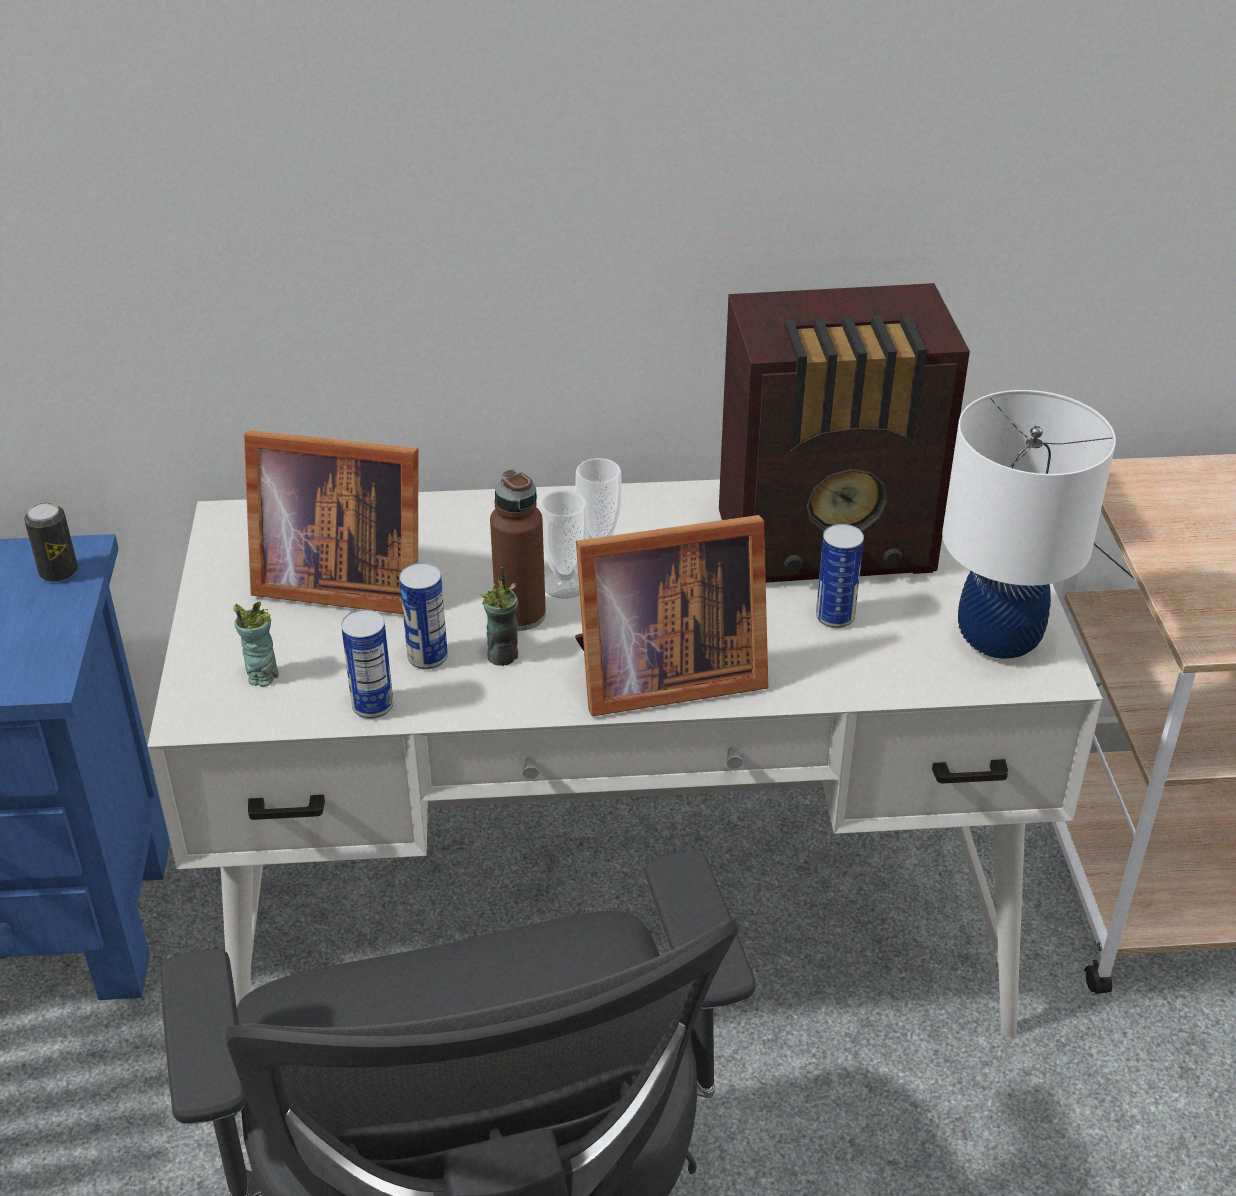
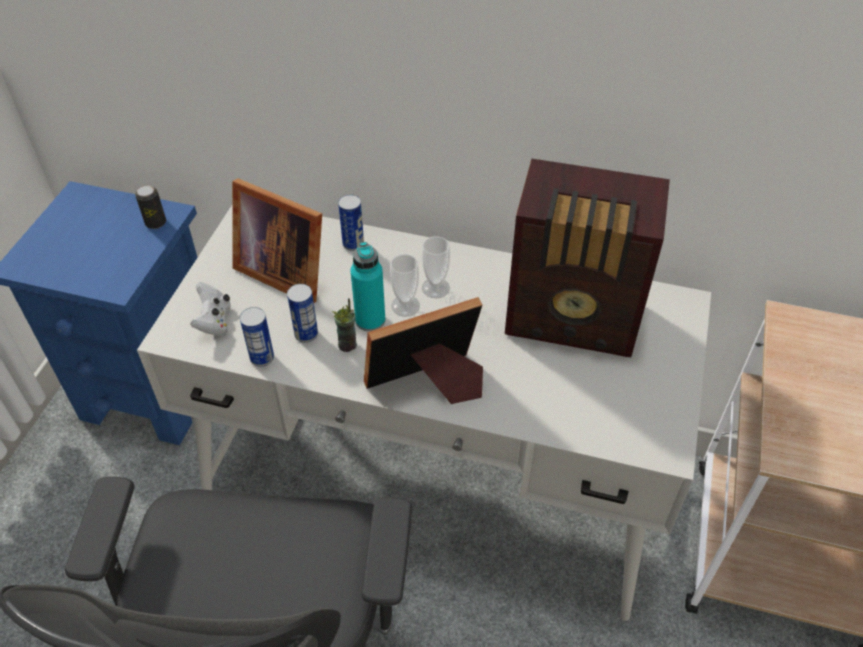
camera: 20 degrees right, 10 degrees up
(261, 675) = (214, 321): cup -> white game controller
(520, 615) = (370, 320): brown bottle -> turquoise bottle
(661, 676) = (429, 384): picture frame -> picture frame turned 150 degrees clockwise
(835, 617) = (552, 372): can -> can (353, 244)
(998, 638) = (647, 416): white table lamp -> none

